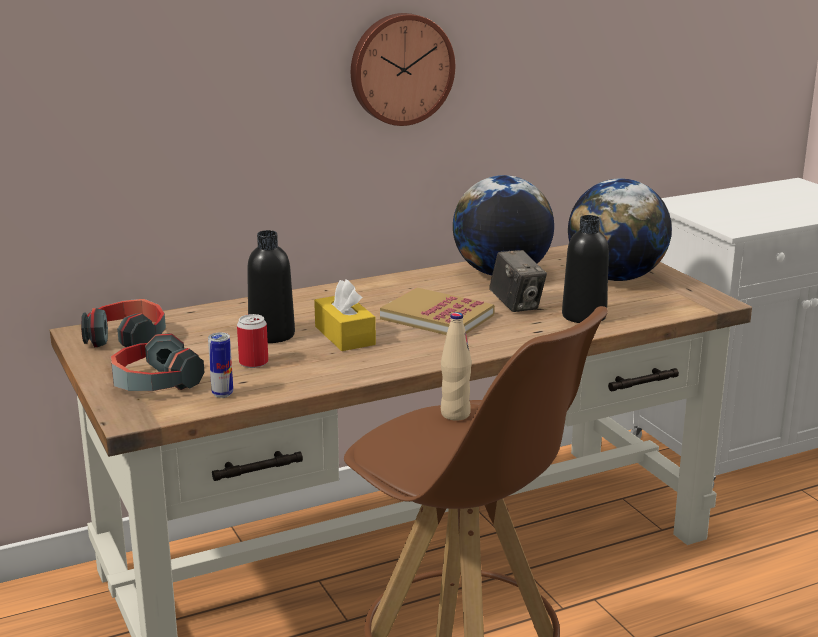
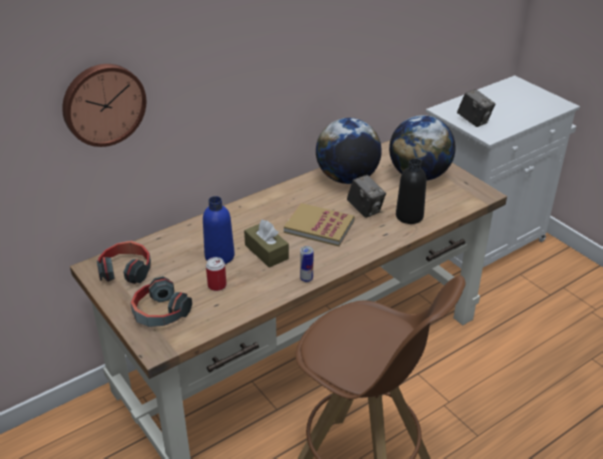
camera: 10 degrees left, 15 degrees up
(222, 394) = (207, 318): can -> can (306, 279)
(272, 335) = (219, 256): black bottle -> blue bottle
(344, 336) = (266, 252): yellow tissue box -> brown tissue box
(400, 68) = (279, 58): wall clock -> wall clock (103, 104)
(455, 414) = (355, 317): beige bottle -> none
(715, 215) = (474, 121): none -> camera

